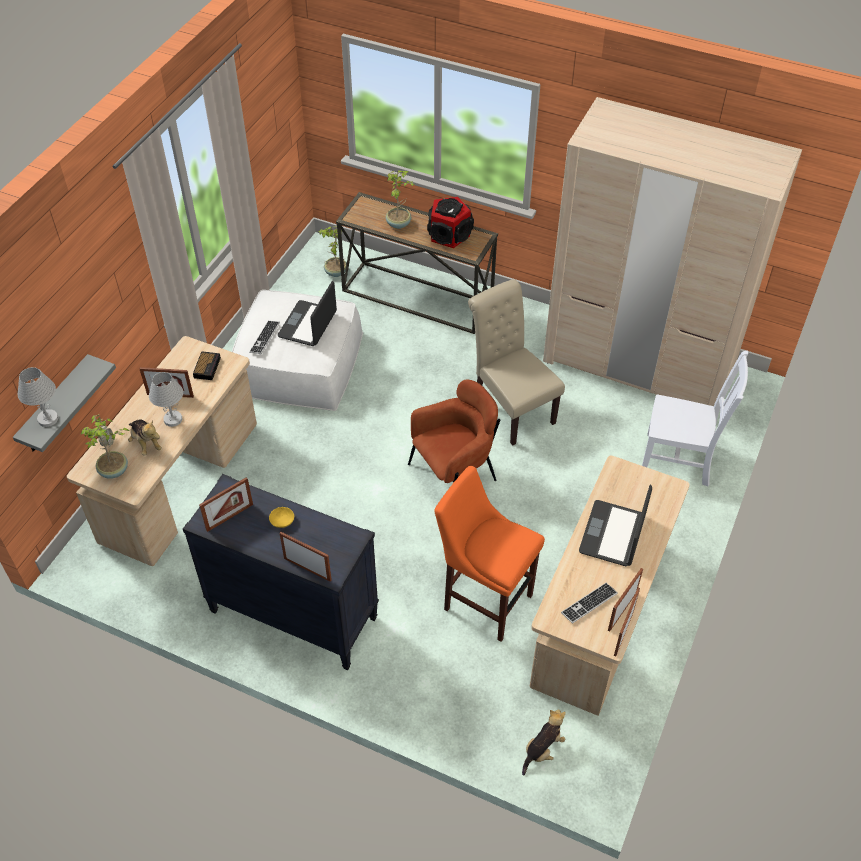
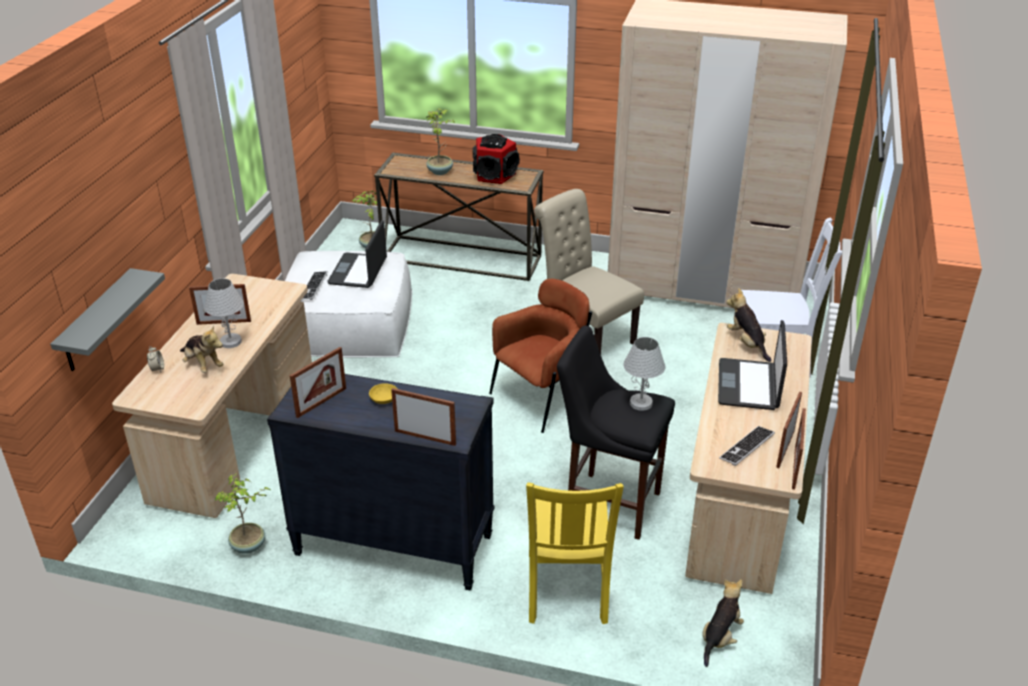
camera: 10 degrees left, 15 degrees down
(47, 419) = (91, 324): white table lamp -> white table lamp (640, 403)
(114, 471) = (169, 393): potted plant -> potted plant (249, 546)
(207, 367) = (261, 295): alarm clock -> none
(427, 682) = (566, 590): none -> yellow chair
(484, 599) = (608, 503): orange stool -> black stool
(626, 484) = (747, 343): none -> plush toy

